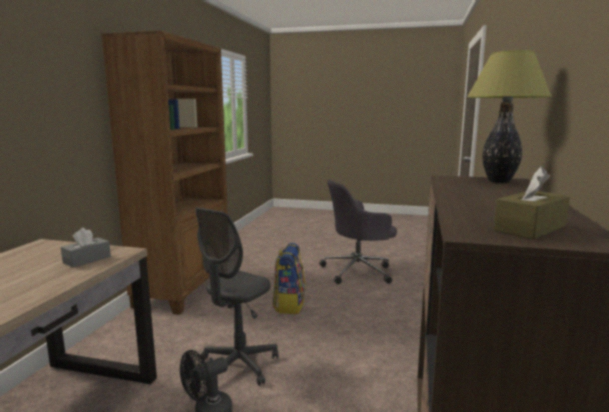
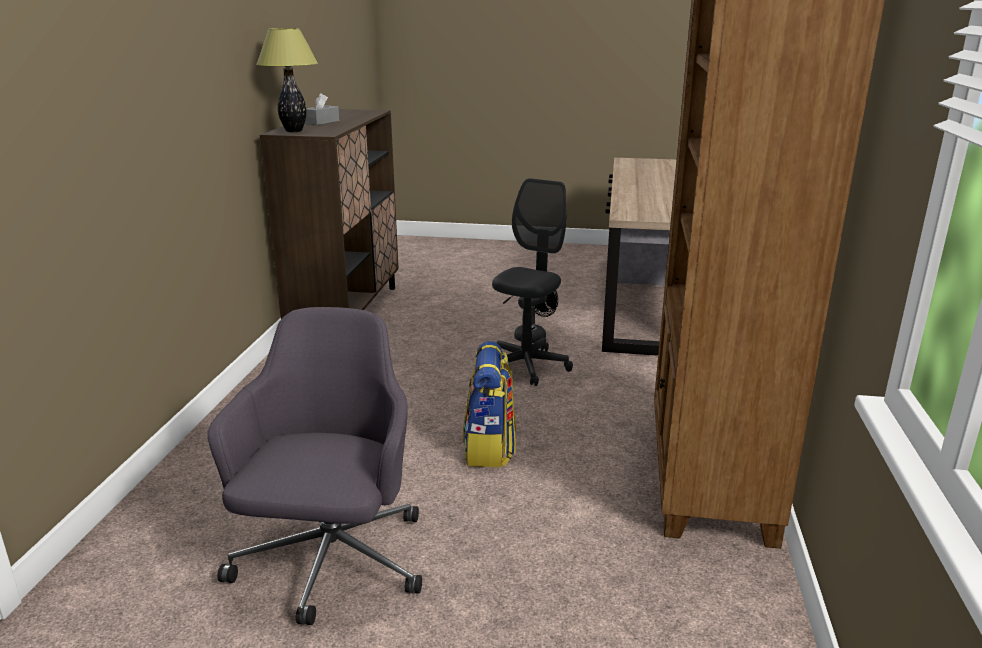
camera: 175 degrees right, 10 degrees up
(87, 260) = (641, 210): grey tissue box -> grey tissue box (322, 122)
(358, 271) = (331, 563): grey office chair -> grey office chair turned 60 degrees counterclockwise
(530, 228) = (349, 112): brown tissue box -> none

